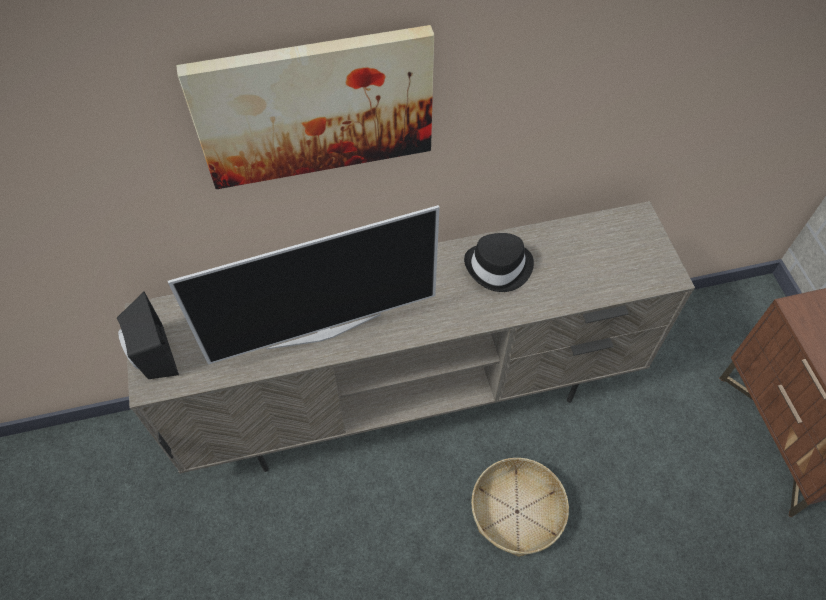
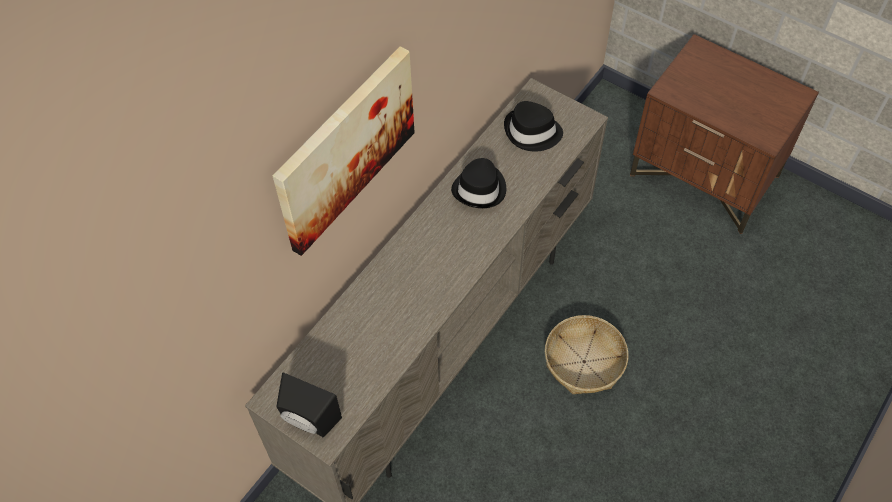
camera: 40 degrees left, 0 degrees up
(323, 330) = (408, 314): television -> none
(601, 251) = (532, 132): none -> black hat

